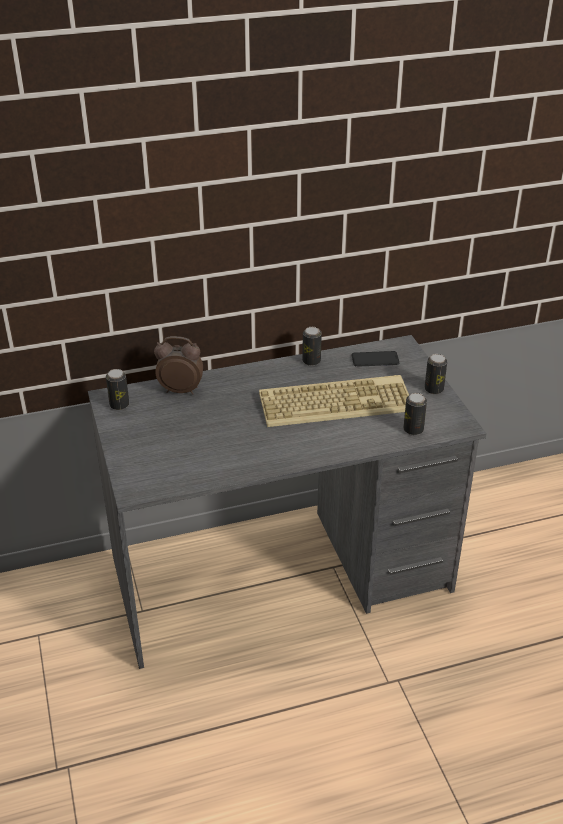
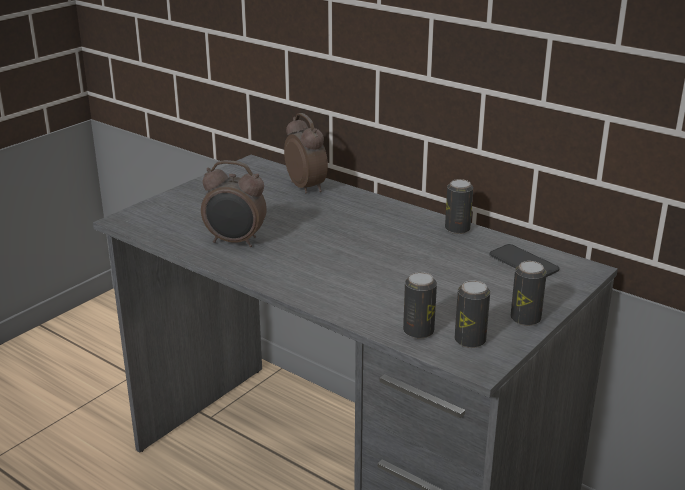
camera: 55 degrees right, 10 degrees down
(119, 405) = (246, 172): can -> can (470, 340)
(230, 452) = (235, 242): none -> alarm clock
(336, 401) = (404, 266): keyboard -> none

